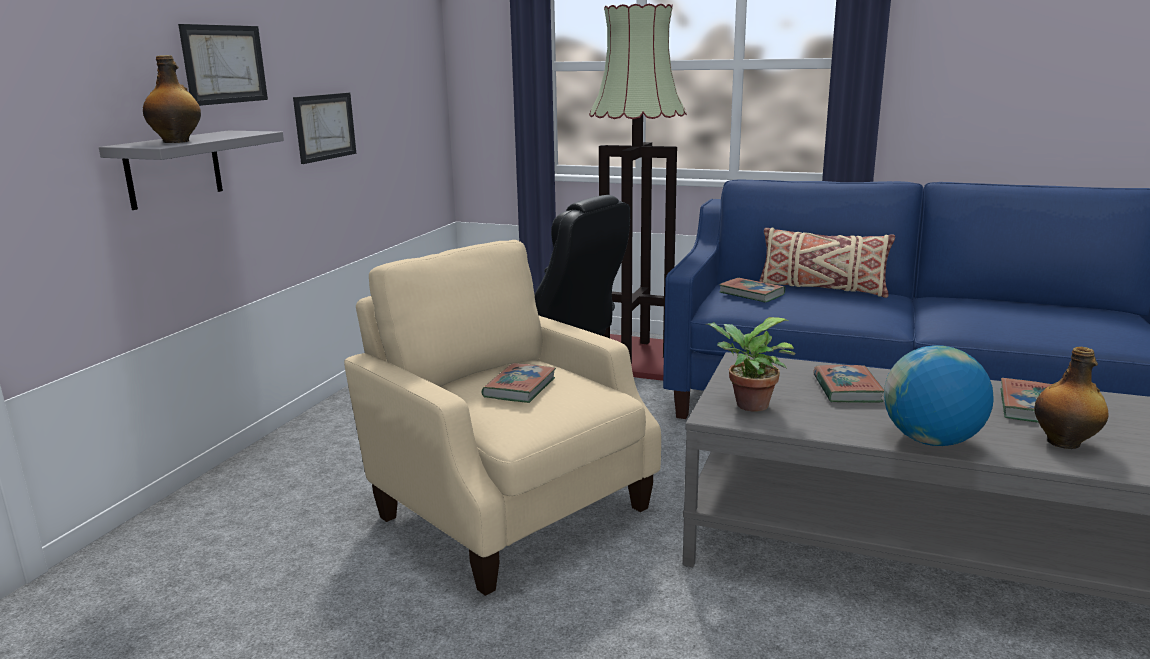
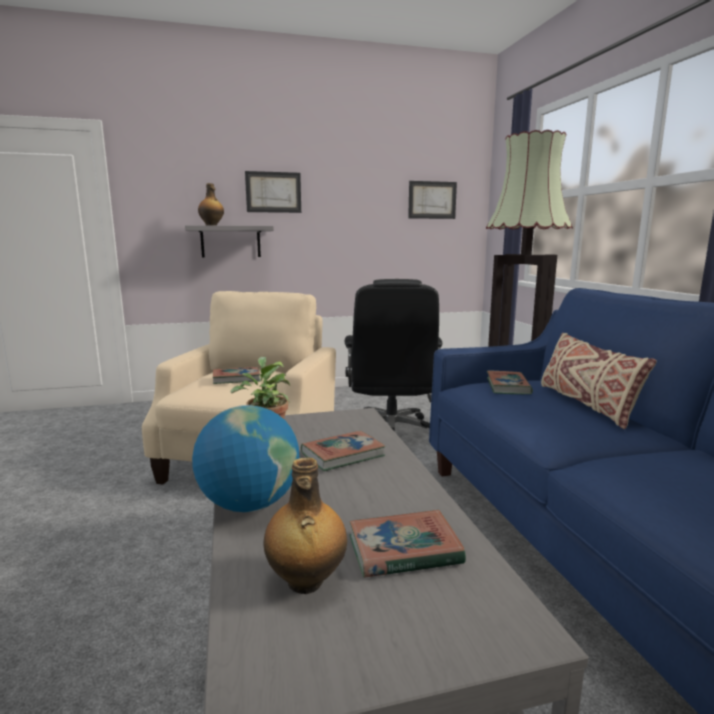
camera: 55 degrees right, 5 degrees down
(325, 127) = (349, 232): picture -> picture (432, 200)

